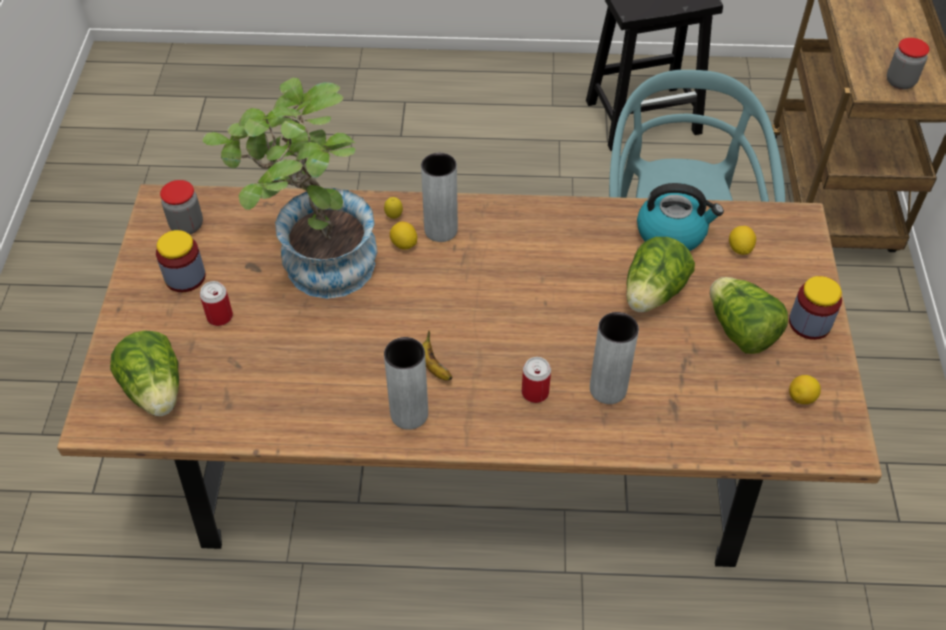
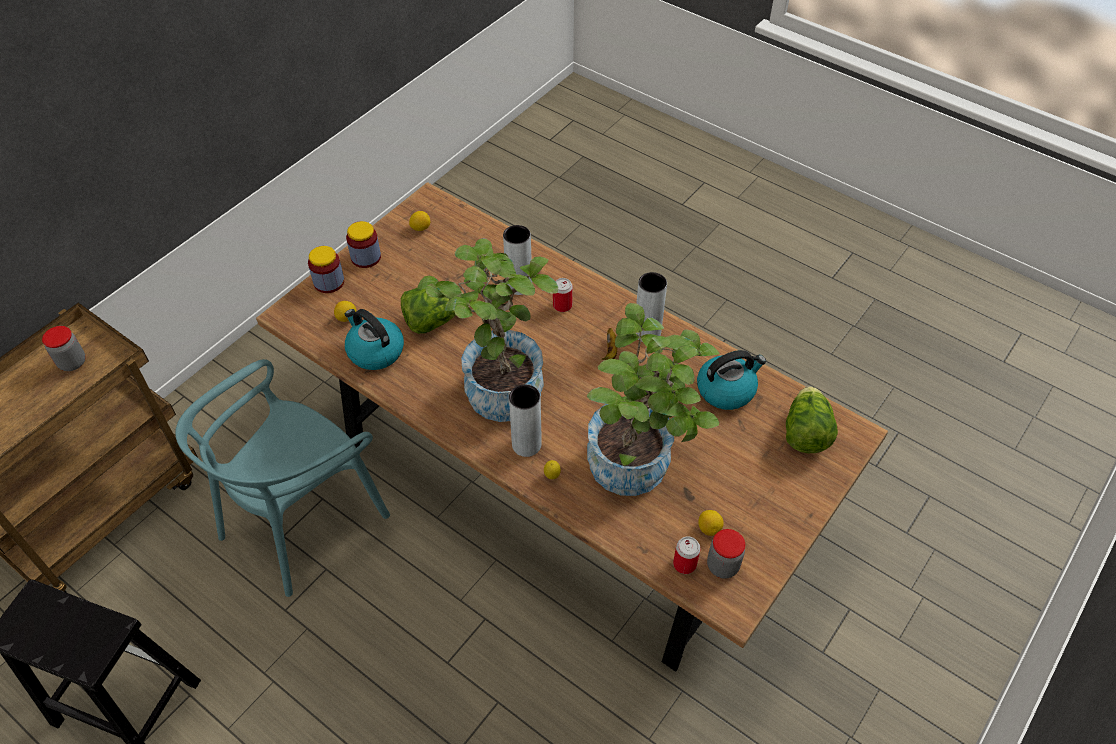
camera: 145 degrees left, 0 degrees up
(185, 277) = (746, 514): jar -> jar (329, 282)
(220, 316) = (734, 465): can -> can (684, 564)
(272, 394) = (726, 389): none -> kettle
(404, 244) = (562, 448): lemon -> lemon (709, 528)
(520, 269) = (499, 383): none -> potted plant
(740, 331) = (409, 274): lettuce -> none

